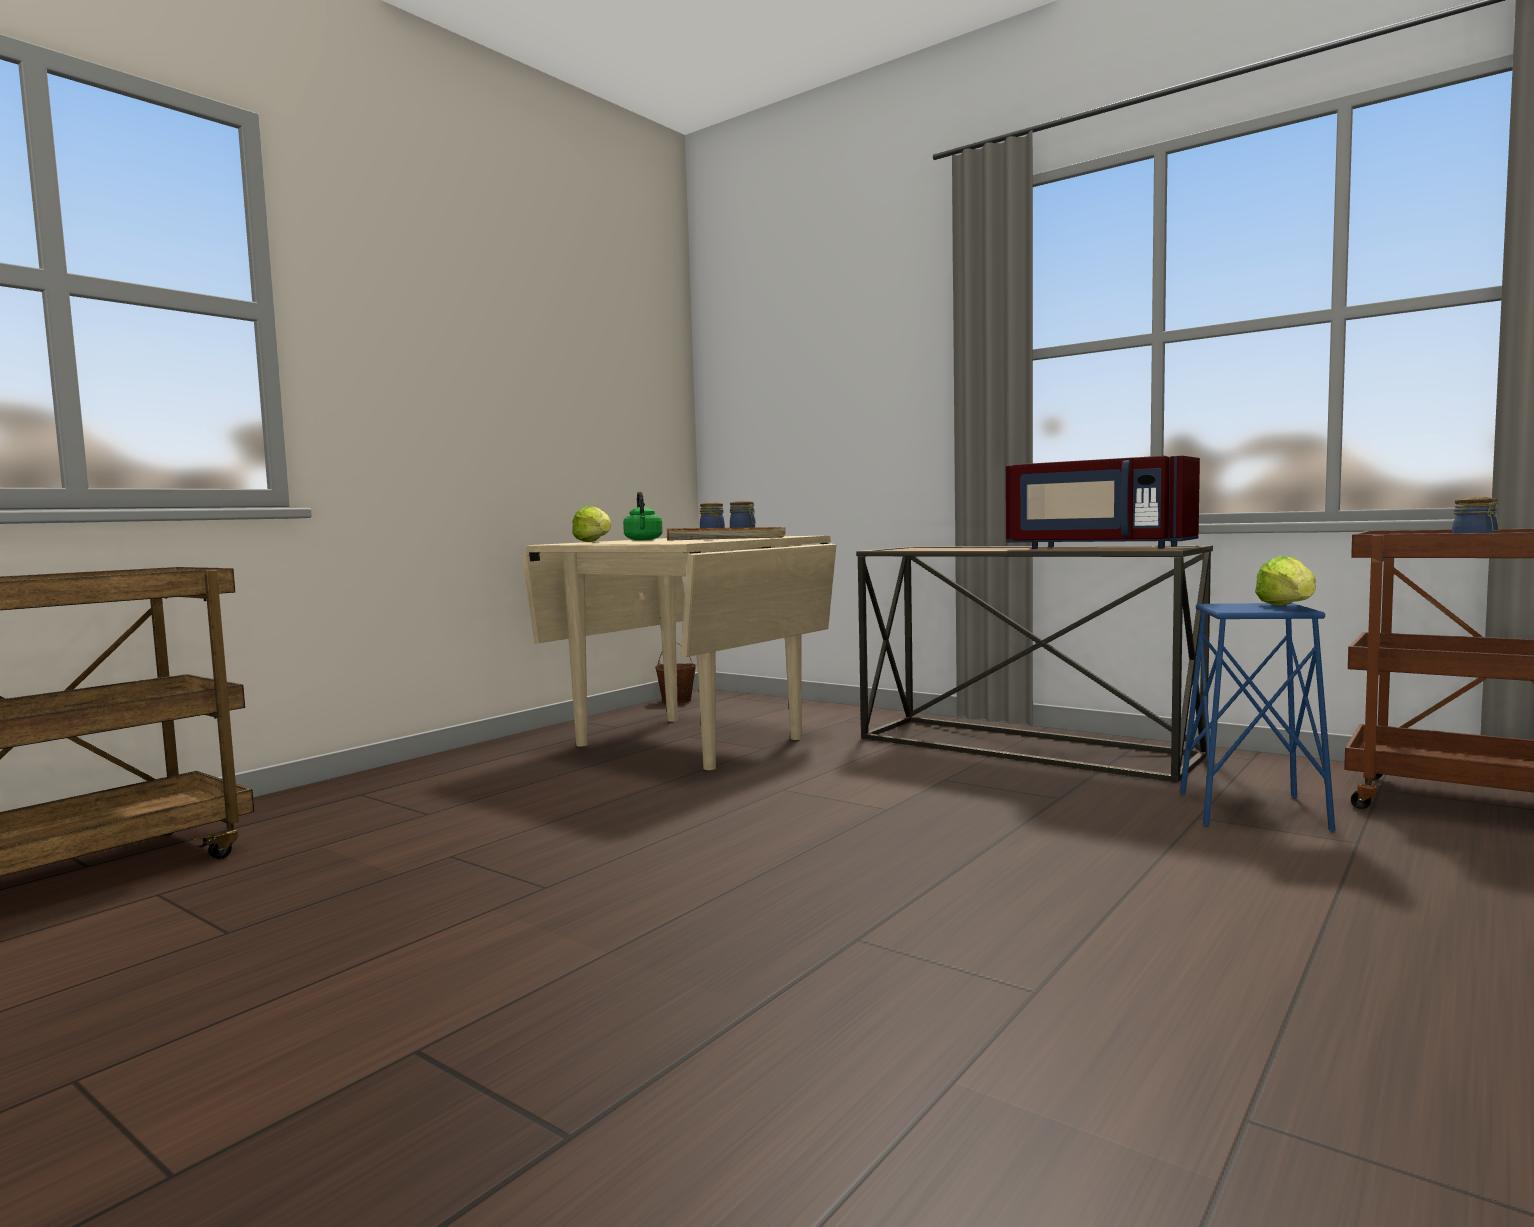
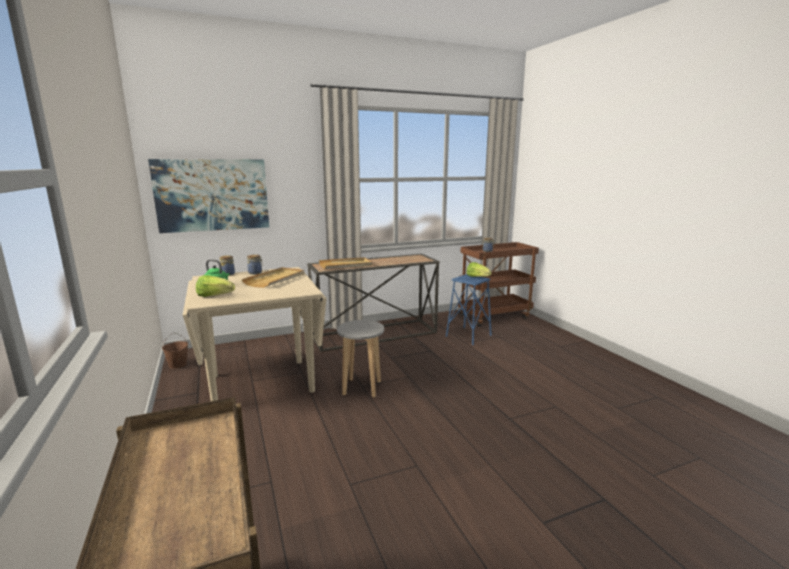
camera: 60 degrees left, 10 degrees up
(773, 791) = (362, 388): none -> grey stool
(779, 411) = (212, 195): none -> picture
(948, 548) = (346, 265): none -> beige tray
(1097, 547) = (402, 260): red microwave -> none

